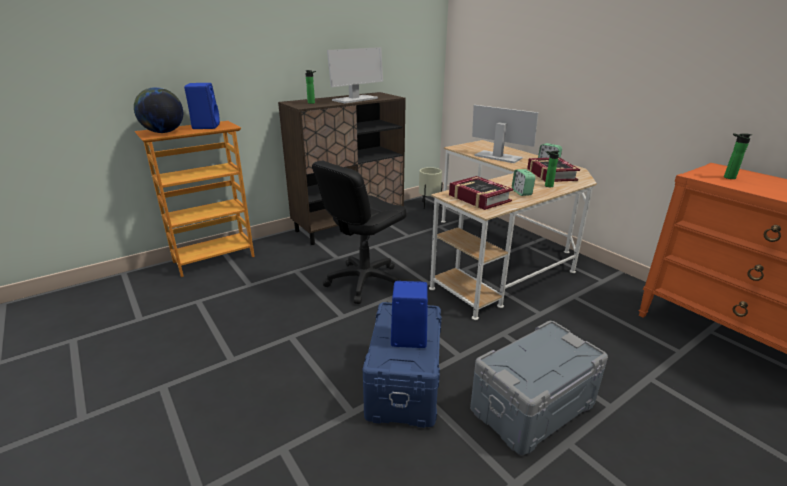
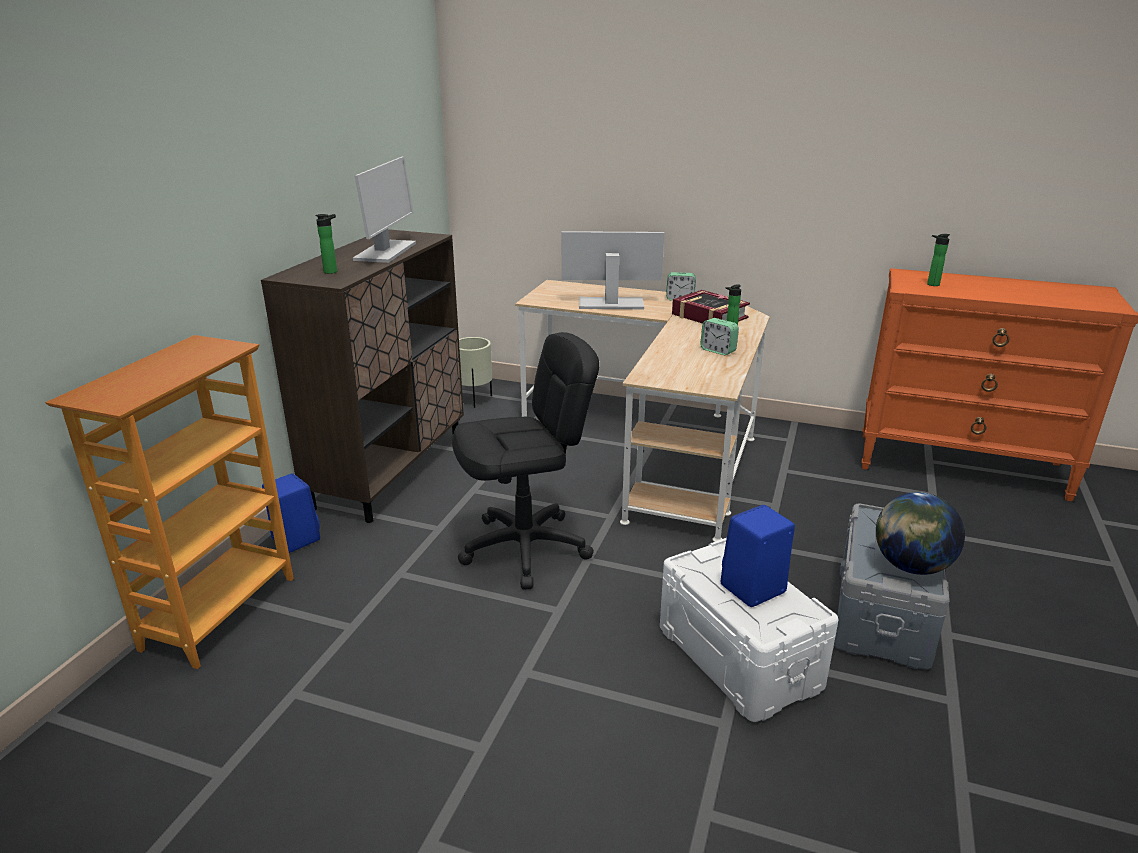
camera: 35 degrees left, 0 degrees up
(163, 132) = (125, 389): globe -> globe (911, 566)
(206, 126) = (184, 357): blue speaker -> blue speaker (294, 538)
(364, 281) = (525, 548): black office chair -> black office chair turned 120 degrees counterclockwise
(403, 383) = (737, 658): blue storage box -> white storage box
(479, 198) = (687, 372): book -> none

